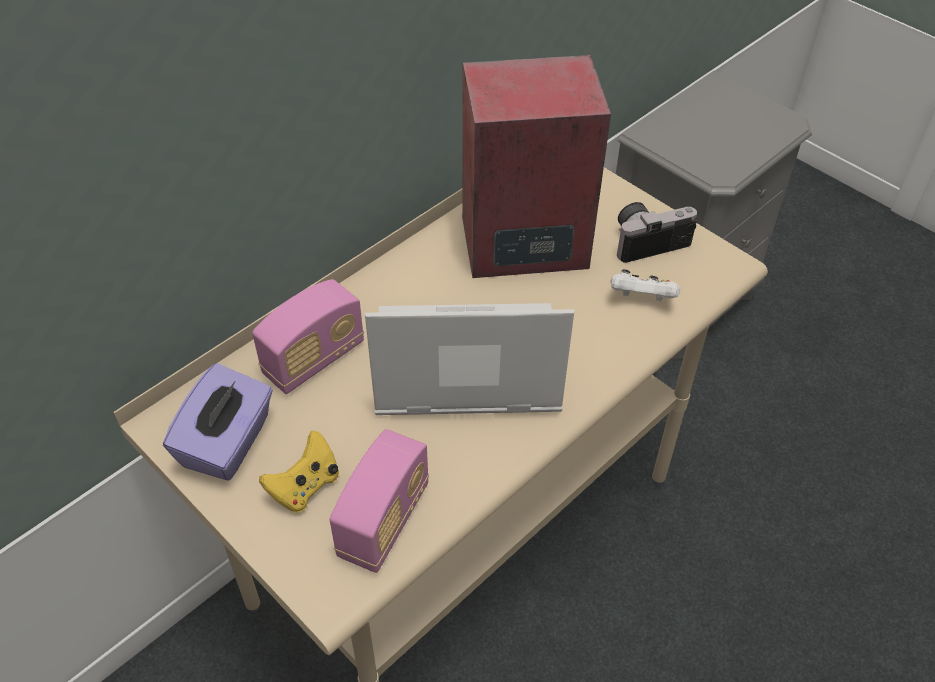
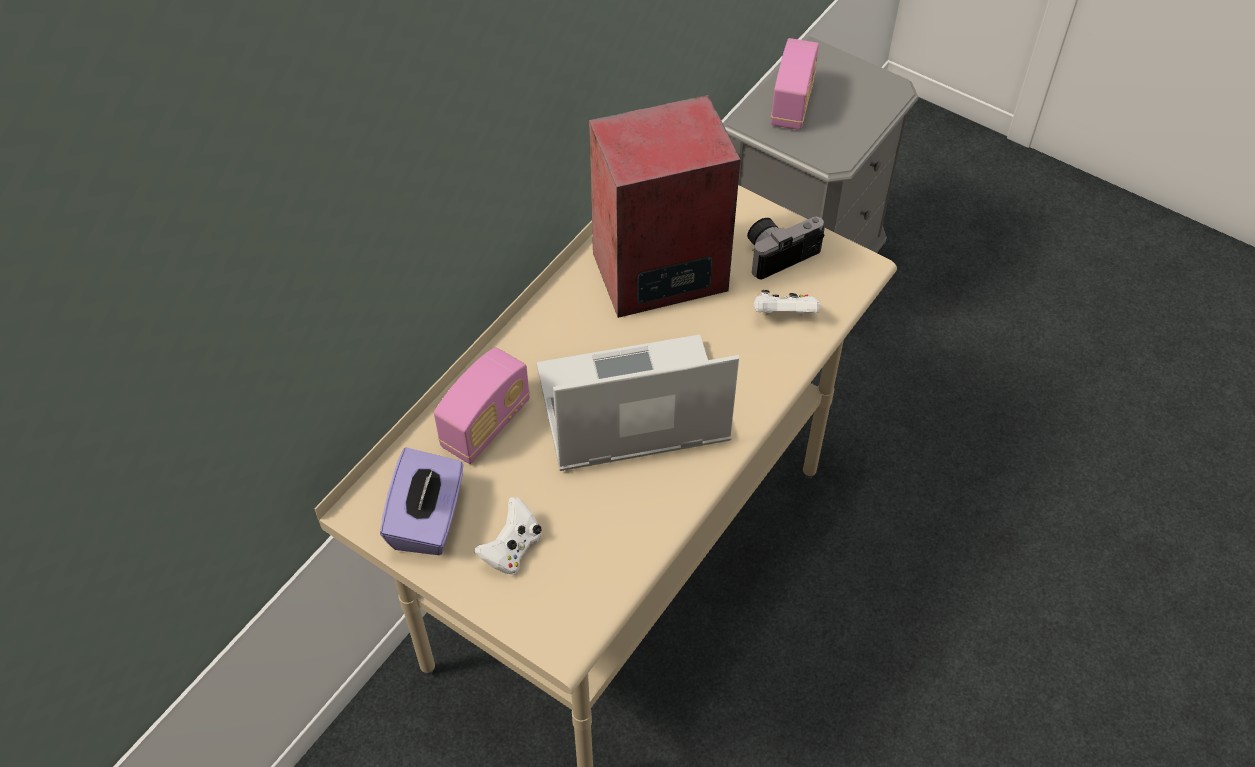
camera: 10 degrees left, 5 degrees up
(305, 486) = (512, 549): yellow game controller -> white game controller
(384, 521) = (592, 569): radio -> radio (792, 104)

